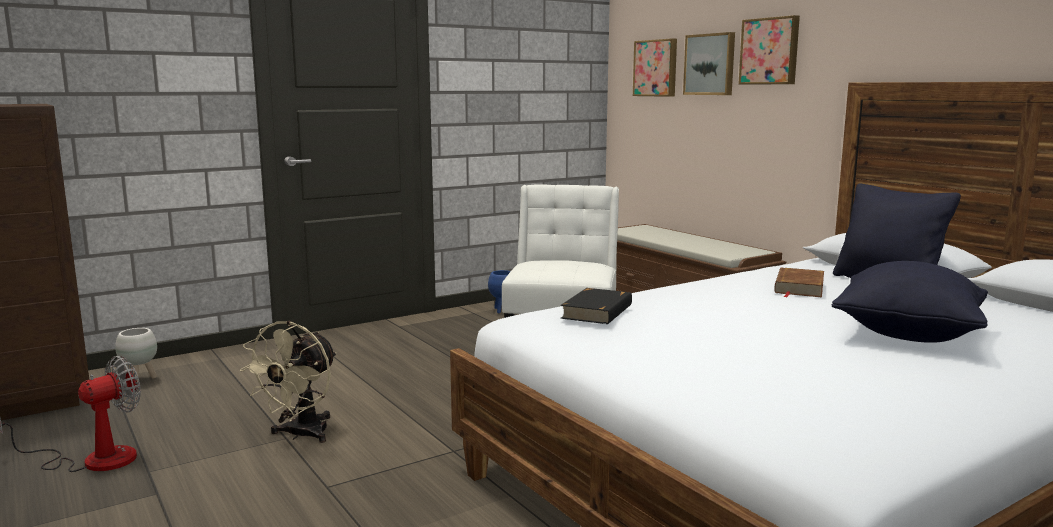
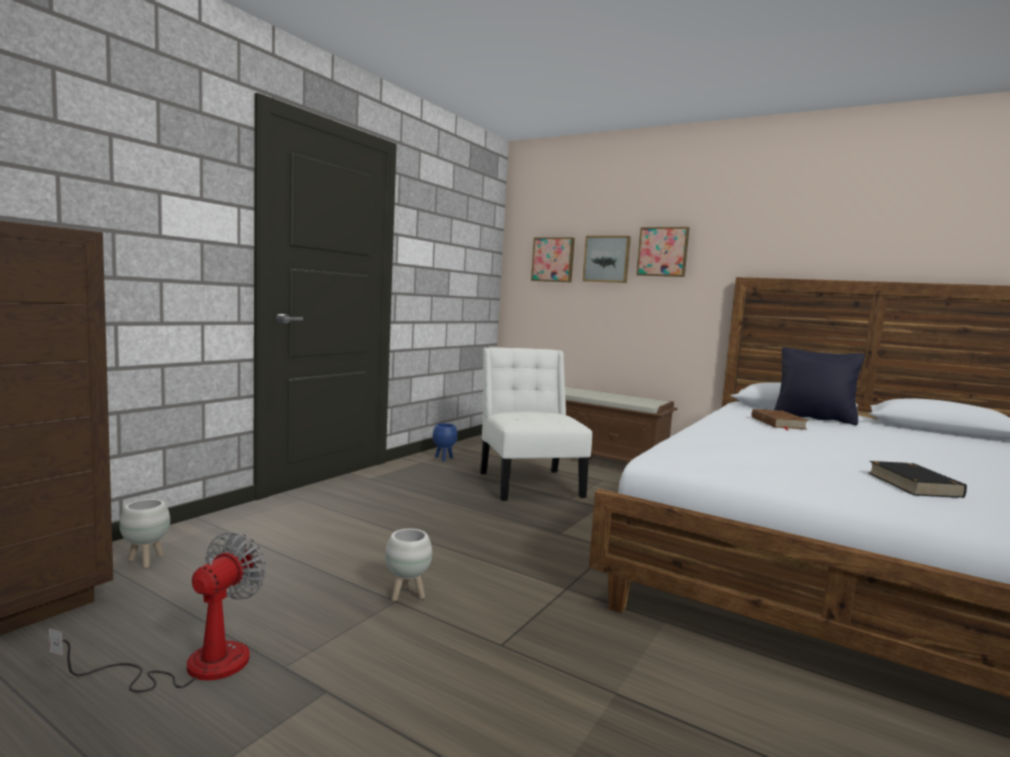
camera: 25 degrees left, 5 degrees down
(301, 435) = (407, 595): beige fan -> white planter
(597, 311) = (711, 447): black book -> black book (913, 484)
(907, 334) = (910, 451): black pillow -> none

